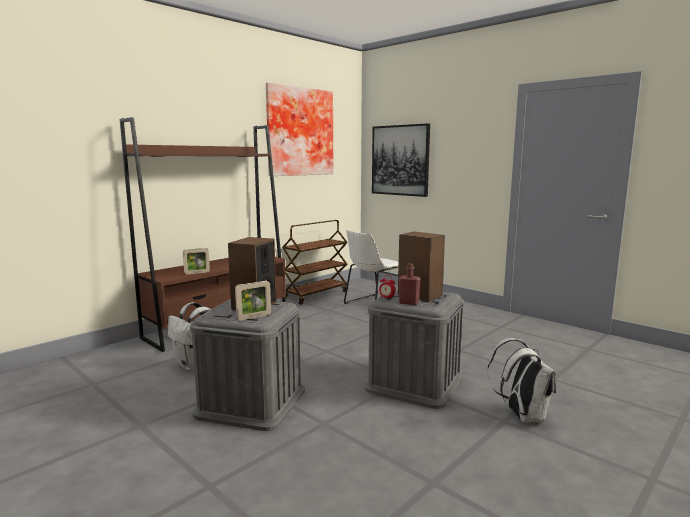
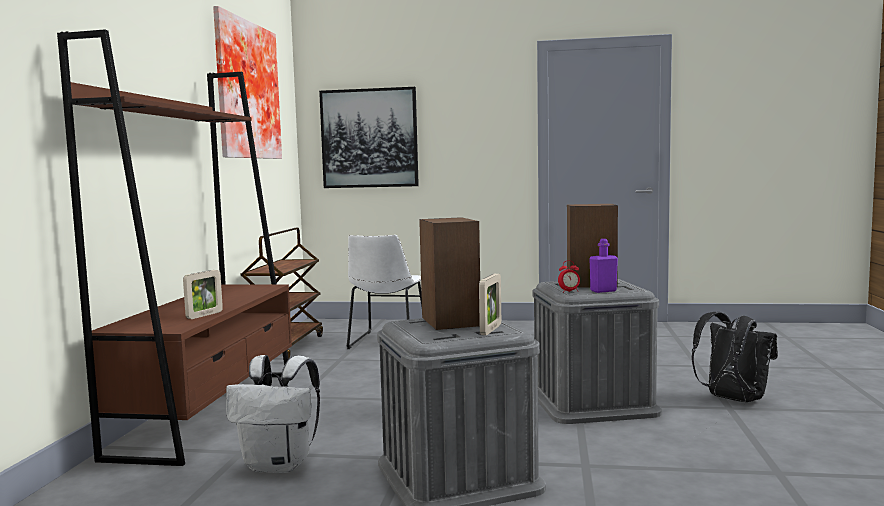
camera: 35 degrees left, 5 degrees down
(409, 303) = (603, 291): red bottle -> purple bottle
(521, 415) = (732, 399): white backpack -> black backpack

